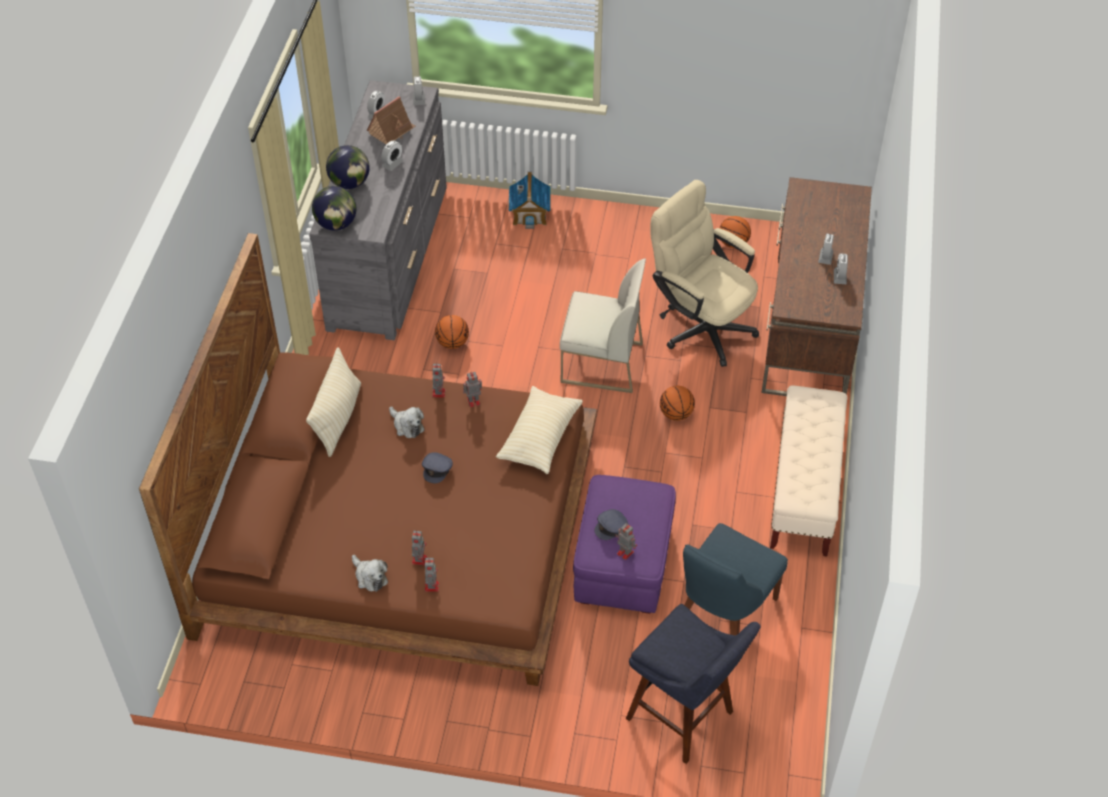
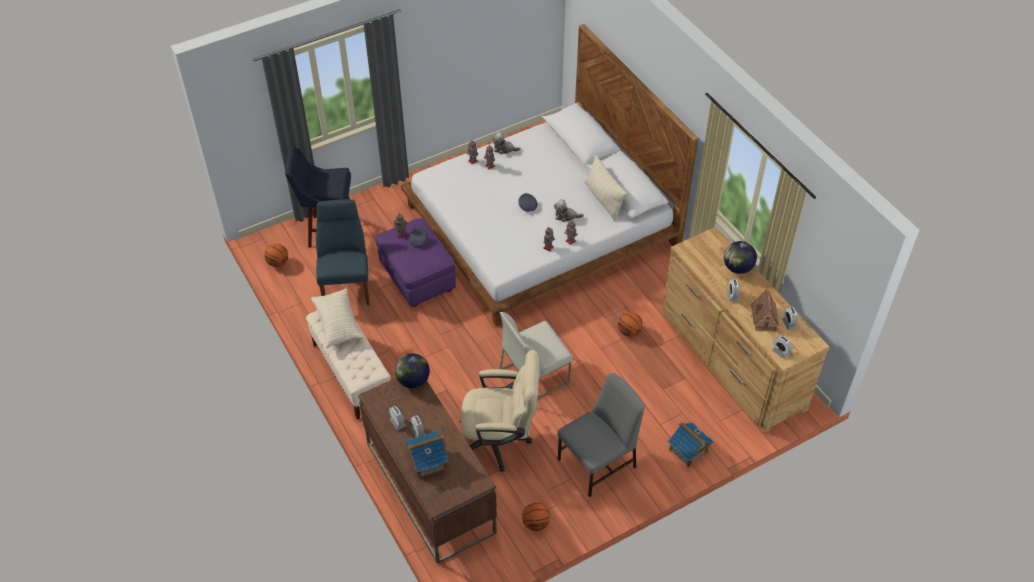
camera: 140 degrees right, 0 degrees up
(336, 224) = (709, 240): globe -> globe (413, 381)
(389, 255) = (731, 360): grey dresser -> brown dresser
(401, 532) = (539, 225): brown bed -> white bed
(540, 438) = (494, 251): beige pillow -> beige pillow (337, 324)
(624, 253) = (598, 463): none -> grey chair
(676, 414) = (462, 372): basketball -> basketball (278, 263)
(837, 229) = (427, 461): none -> toy house

